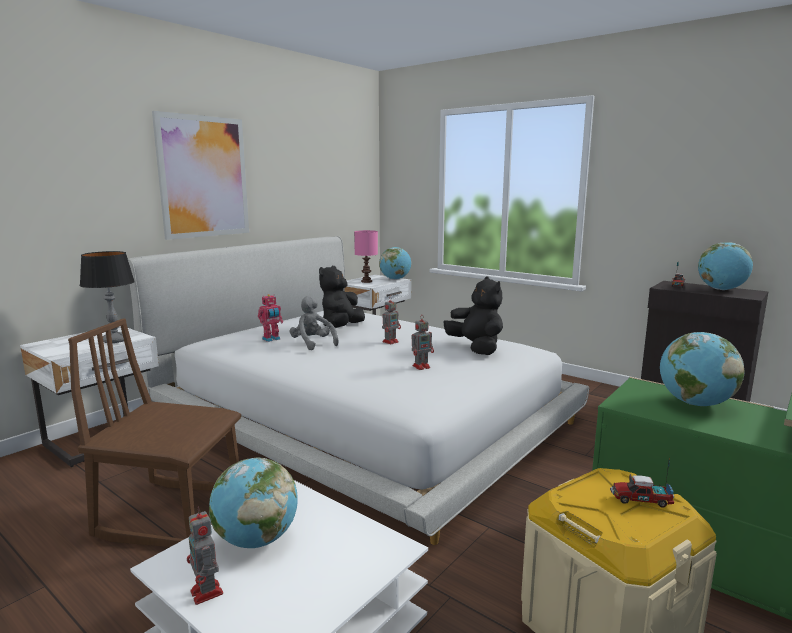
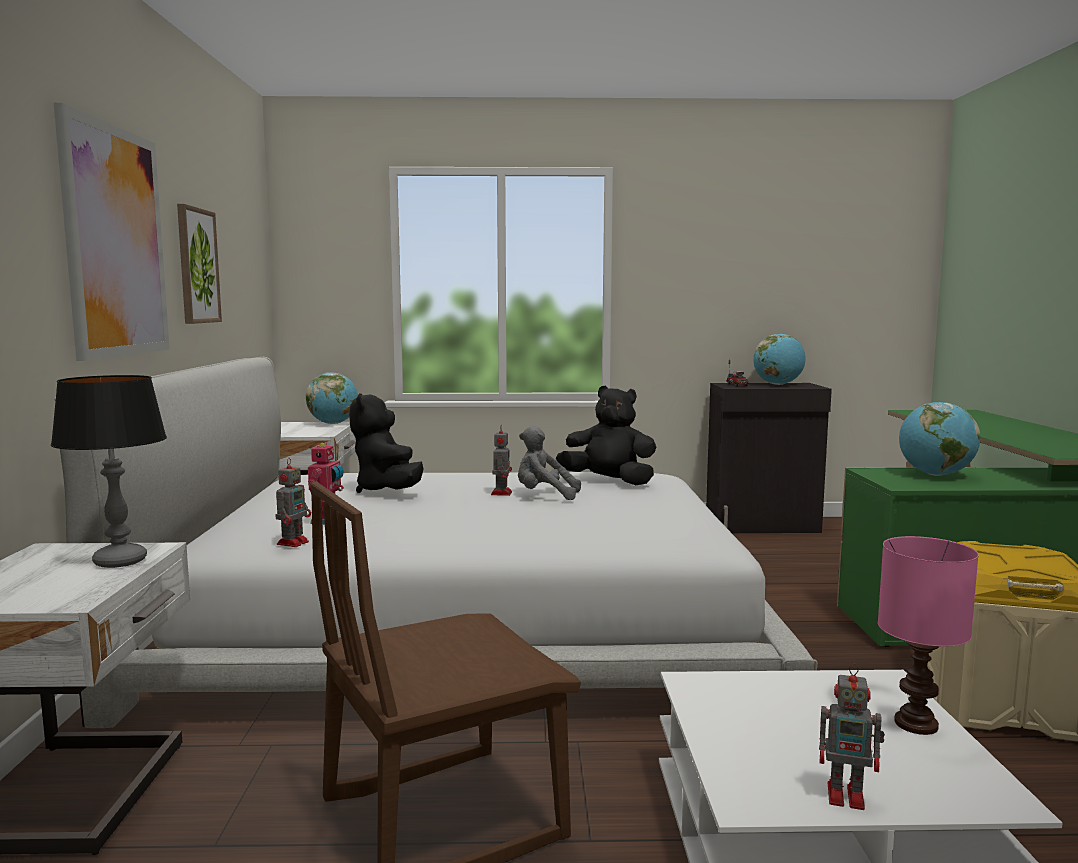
camera: 40 degrees left, 5 degrees down
(256, 540) = (768, 734): globe -> none
(287, 184) = (197, 266): none -> picture
(312, 344) = (408, 514): grey plush toy -> grey plush toy (544, 496)
(366, 281) = (298, 430): pink table lamp -> pink table lamp (917, 725)
(422, 366) = (609, 508): toy robot -> toy robot (293, 542)
(640, 500) = (1021, 554): toy truck -> none

